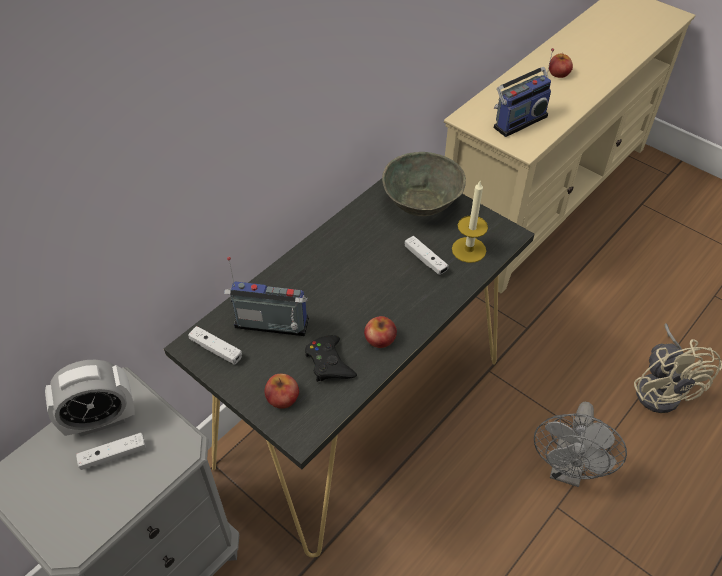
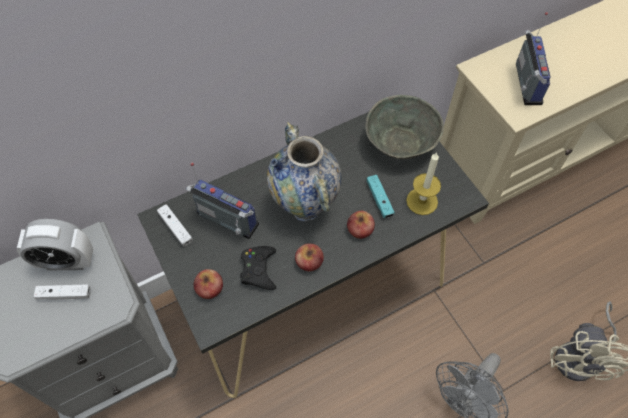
camera: 20 degrees right, 10 degrees up
(350, 287) = (305, 206): none -> vase
(425, 260) = (379, 199): white game controller -> turquoise game controller
(518, 120) = (525, 84): radio -> radio turned 75 degrees counterclockwise
(558, 73) = (588, 43): apple -> apple (360, 229)

